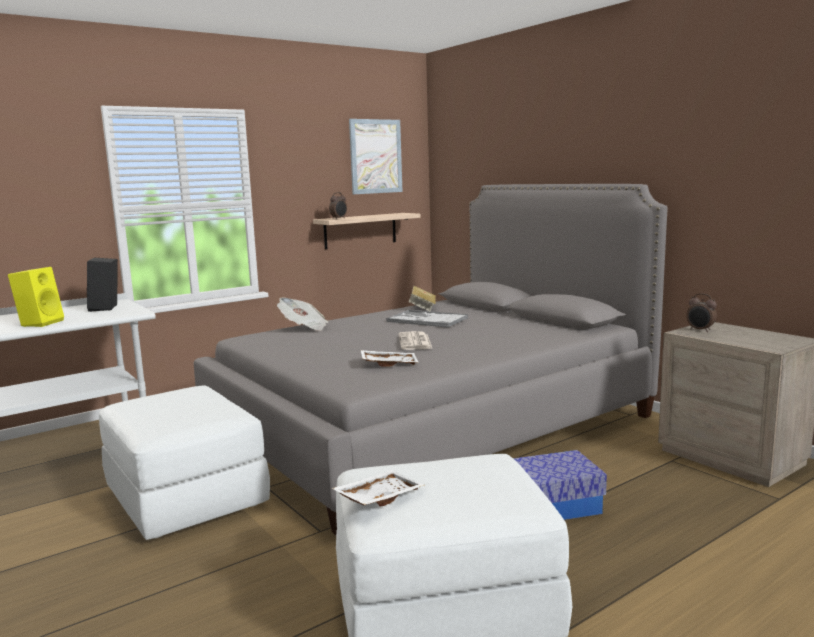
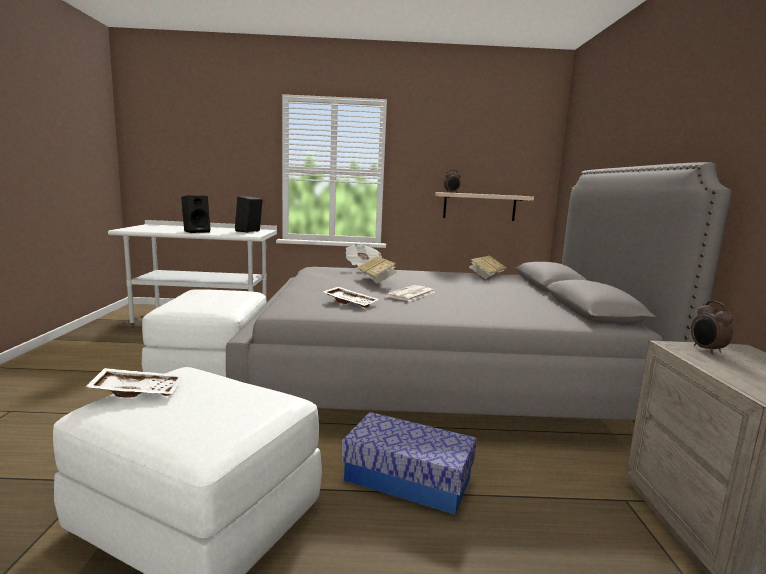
camera: 35 degrees right, 0 degrees up
(40, 323) = (197, 231): yellow speaker -> black speaker
(348, 335) = (376, 279): none -> book
(375, 156) = (504, 143): picture -> none
(426, 320) = (464, 283): tray -> none

